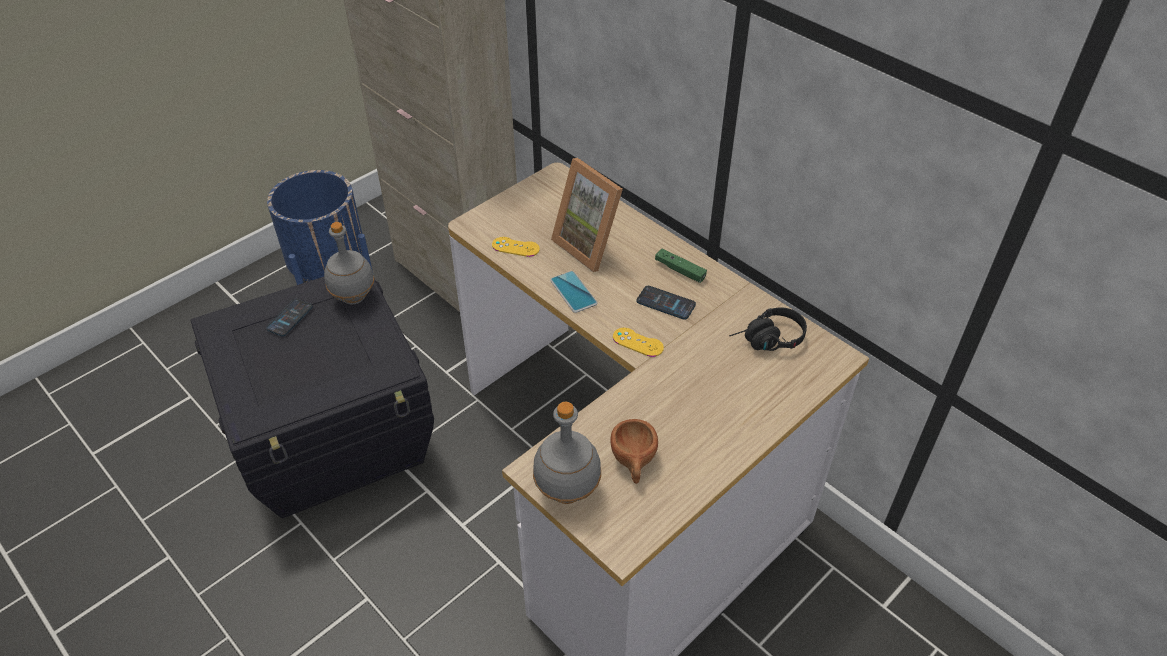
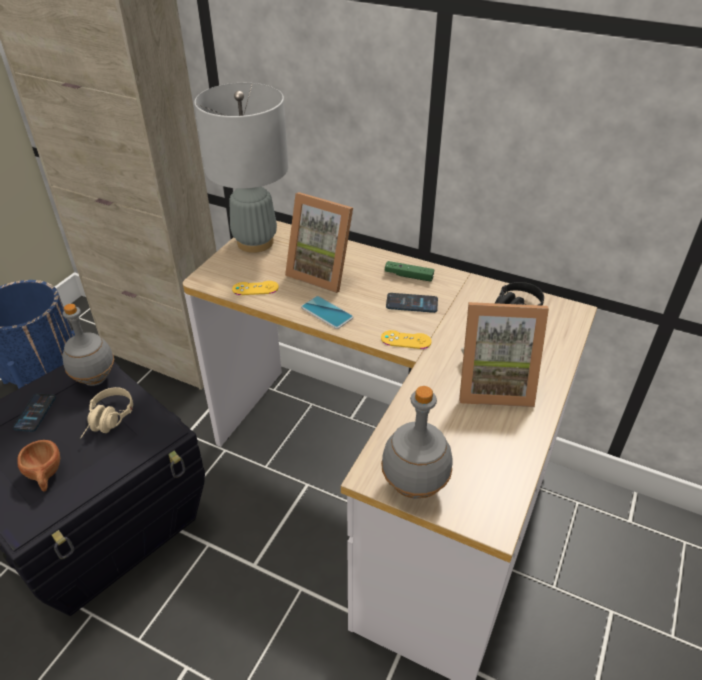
camera: 20 degrees left, 5 degrees down
(351, 345) = (108, 422): none -> beige headphones
(539, 192) = (255, 242): none -> grey table lamp
(634, 463) = (460, 442): brown cup -> brown cup (45, 476)
(700, 414) = (493, 384): none -> picture frame

